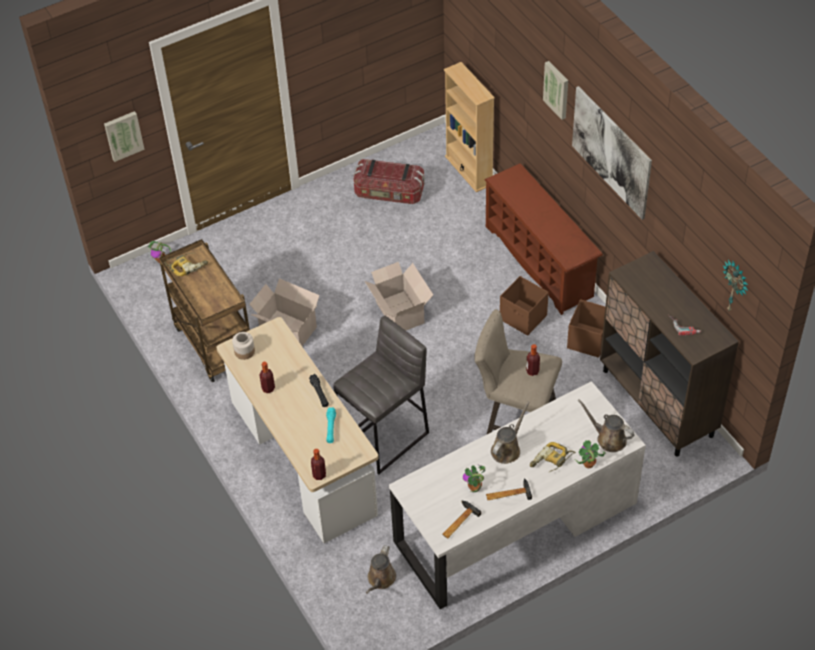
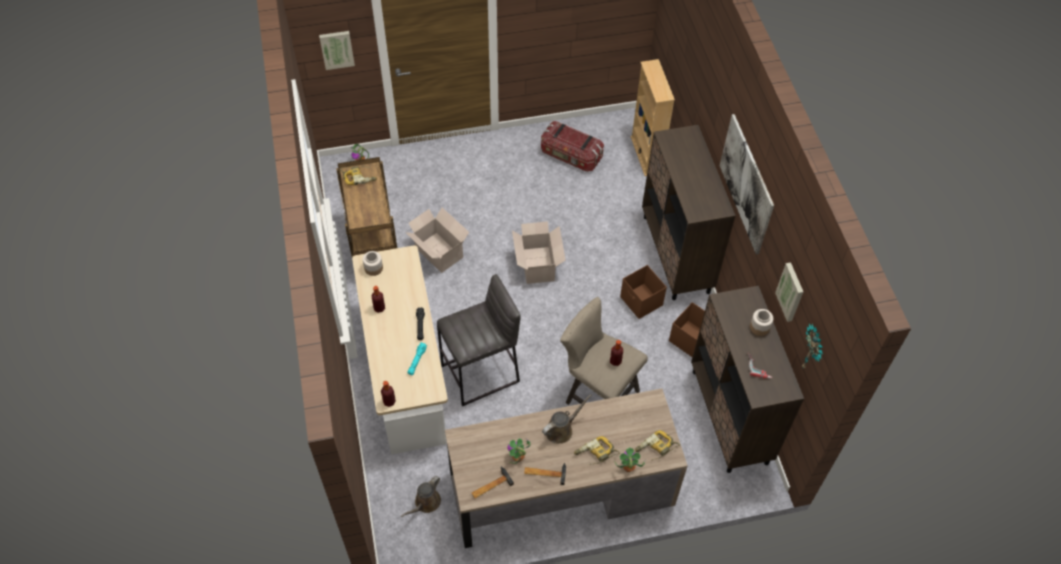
camera: 15 degrees right, 5 degrees up
(515, 522) = (561, 488): white desk -> brown desk
(540, 261) = (676, 254): brown shoe rack -> brown cabinet
(557, 89) = (719, 110): picture -> picture (791, 292)
(608, 438) = (656, 448): brown watering can -> power drill
(670, 288) = (759, 327): none -> jar

